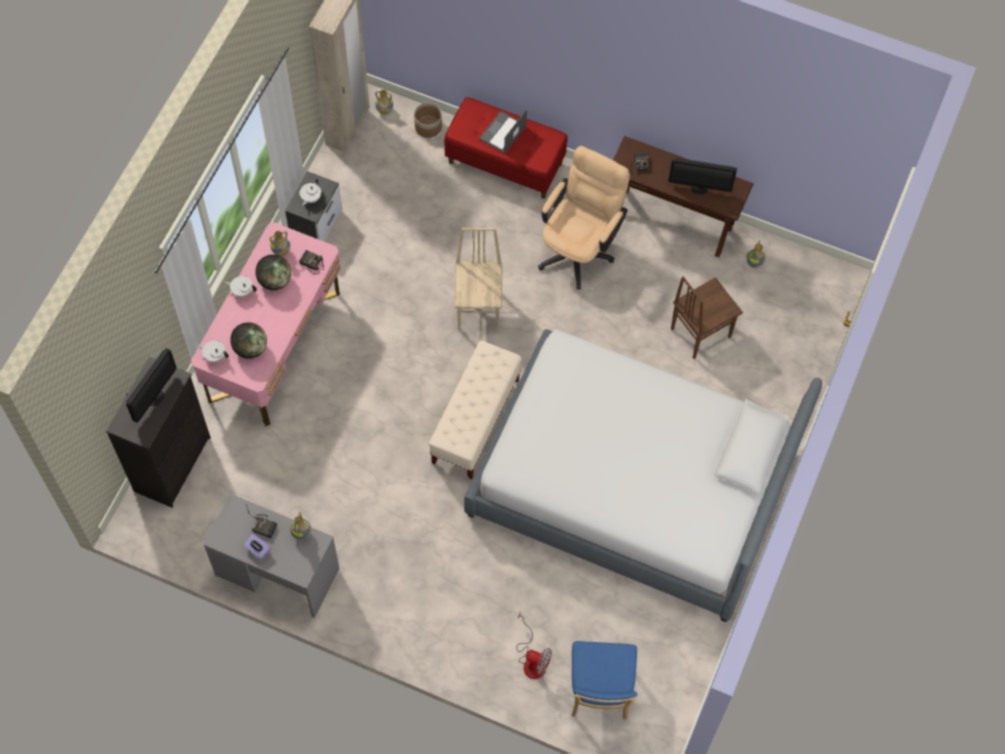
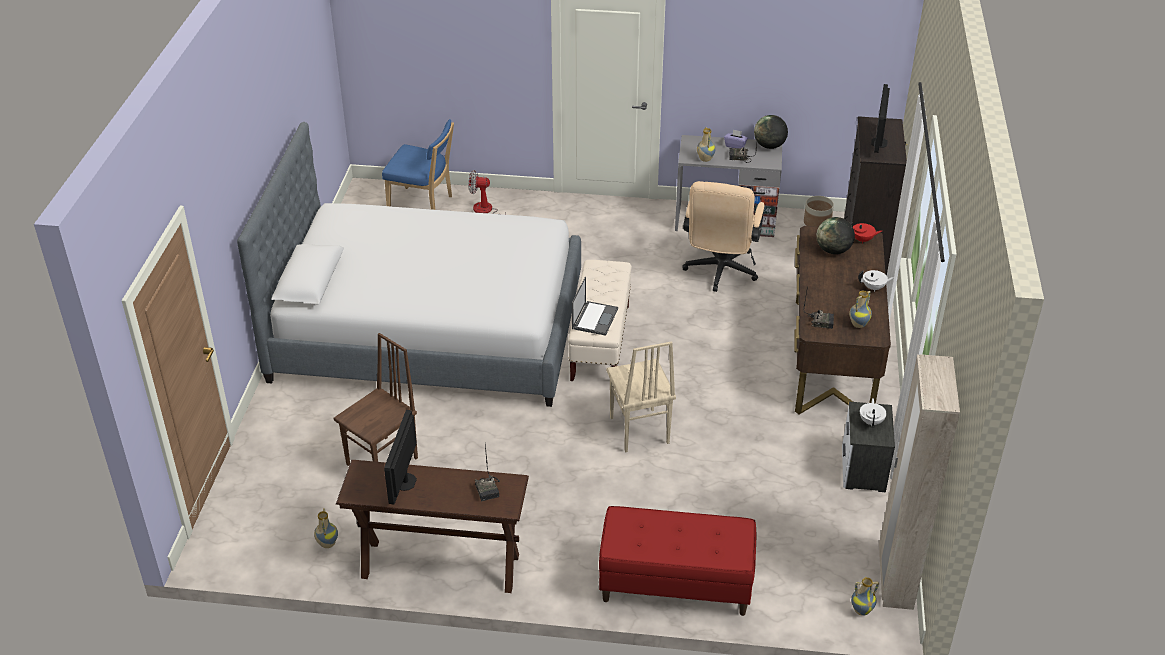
camera: 165 degrees right, 25 degrees down
(215, 356) = (862, 240): white teapot -> red teapot
(274, 281) = (848, 301): globe -> globe (769, 146)
(275, 346) = (832, 357): pink desk -> brown desk
(428, 126) = (794, 605): planter -> planter (817, 223)
(502, 133) = (683, 538): laptop -> laptop (595, 318)
(579, 248) = (547, 512): beige office chair -> beige office chair (719, 272)
(599, 693) = (423, 205): blue chair -> blue chair turned 120 degrees clockwise
(699, 187) = (405, 482): monitor -> monitor turned 75 degrees counterclockwise

